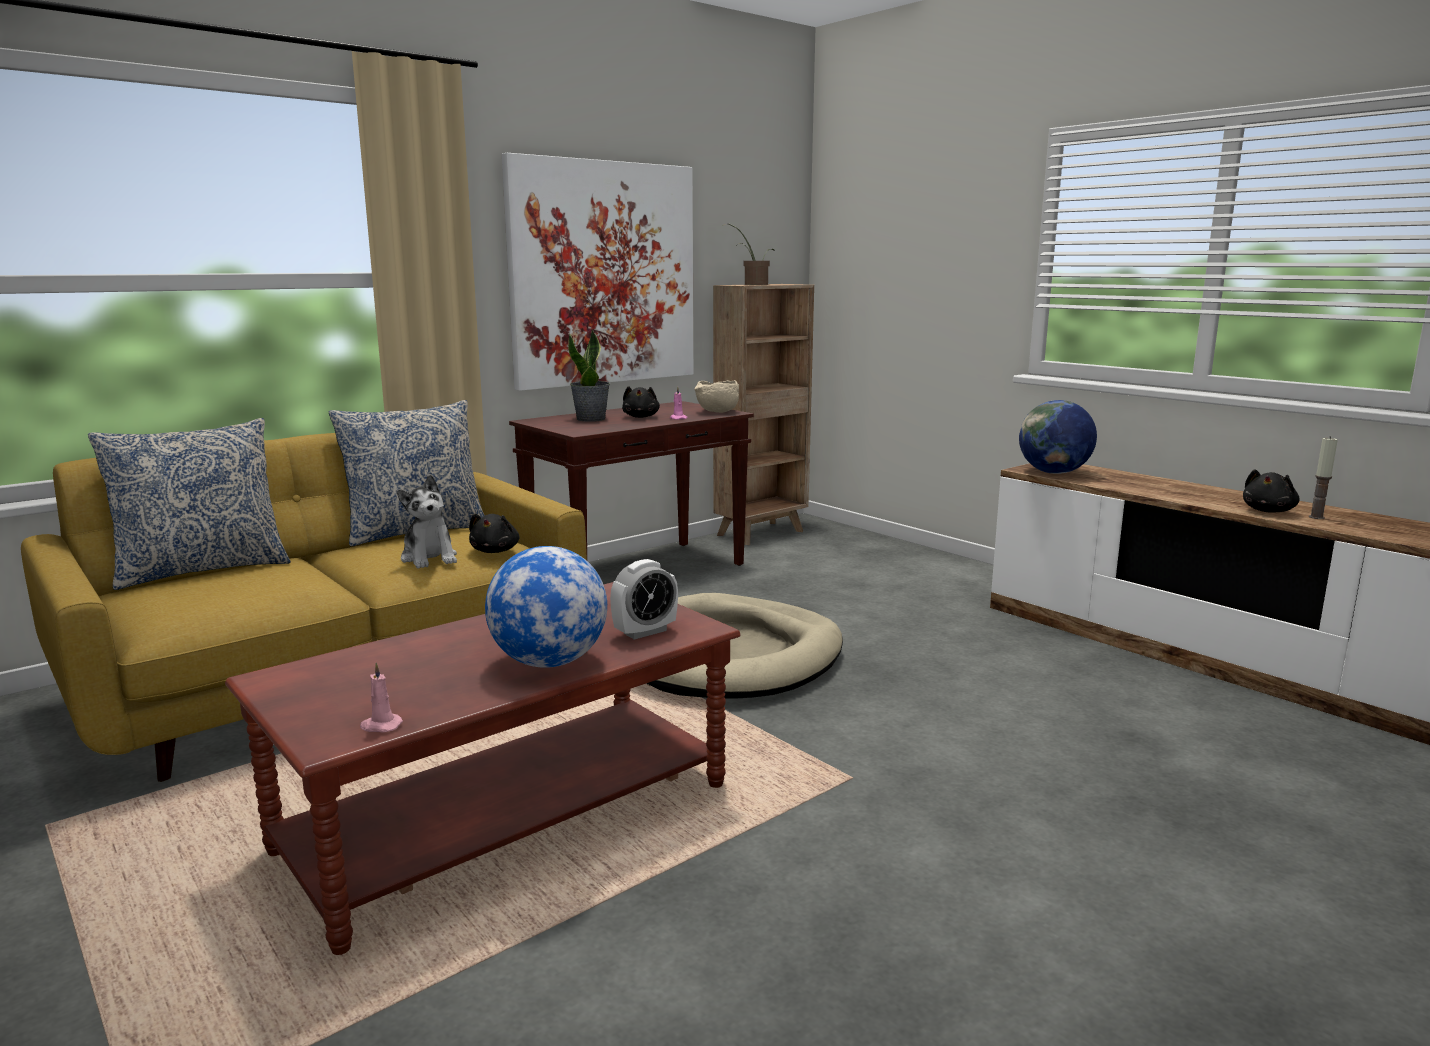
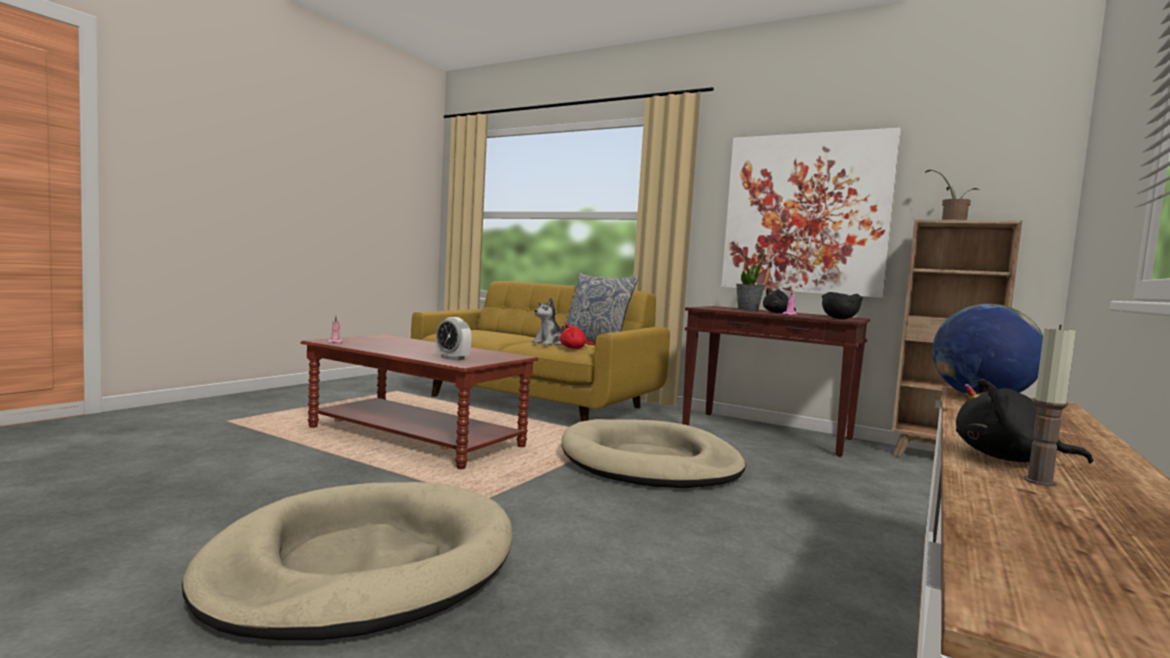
camera: 70 degrees right, 10 degrees down
(202, 570) = (509, 332): pillow -> none
(495, 551) = (574, 348): black plush toy -> red plush toy
(549, 662) = (405, 351): globe -> none
(717, 412) = (838, 318): beige bowl -> black bowl
(1063, 876) = (363, 565): none -> beige dog bed

